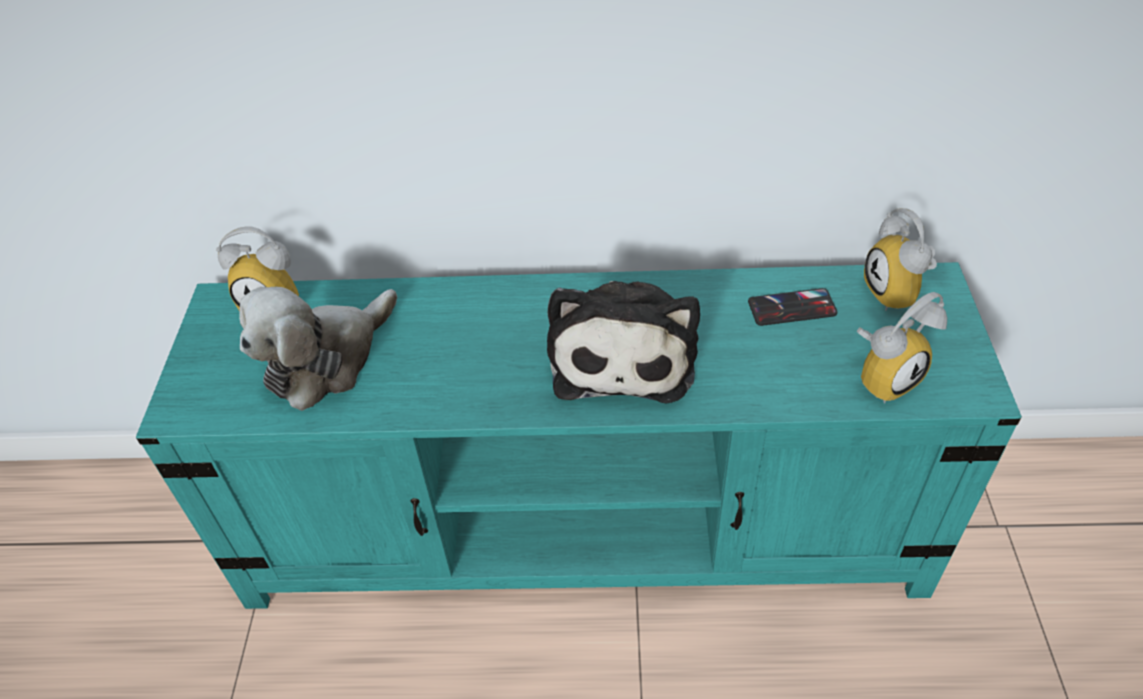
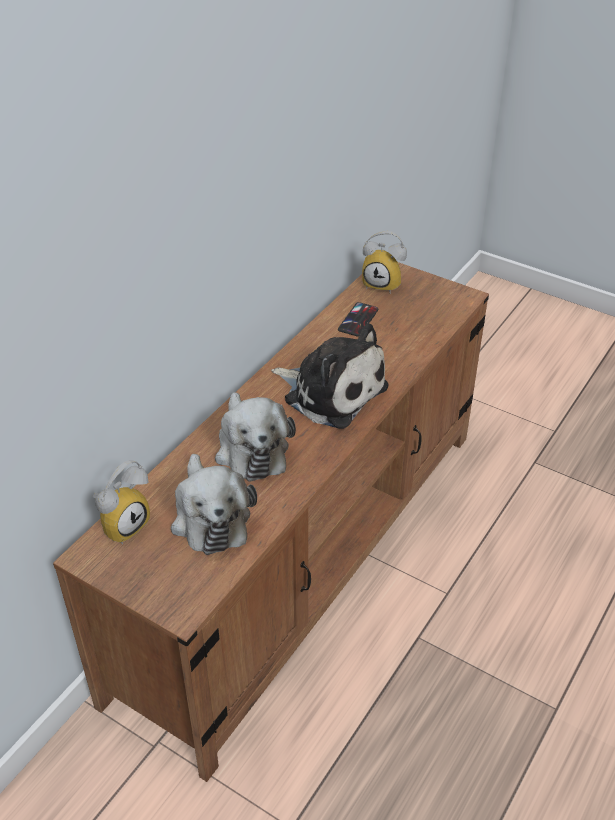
camera: 60 degrees left, 5 degrees down
(460, 336) = (251, 449): none -> plush toy
(586, 528) = (305, 555): turquoise tv stand -> brown tv stand
(884, 376) = (431, 316): alarm clock -> none

